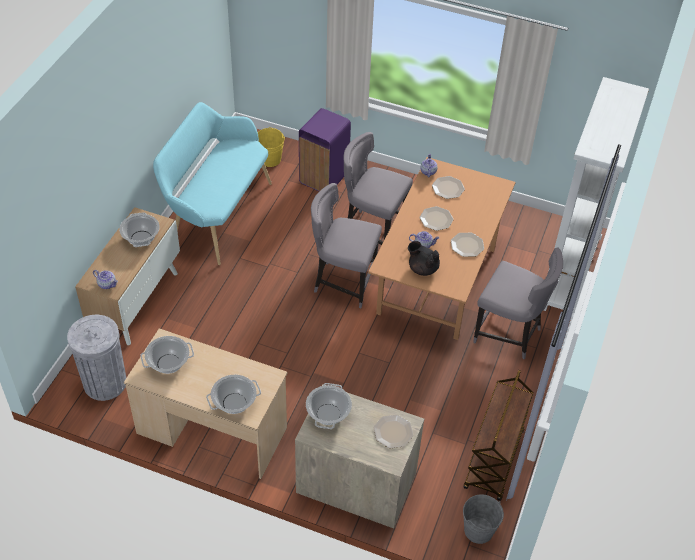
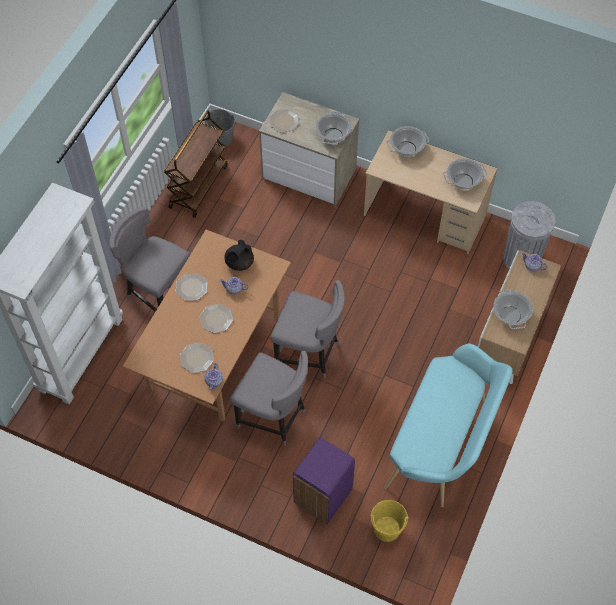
camera: 175 degrees left, 10 degrees up
(422, 268) = (239, 263): black teapot -> black teapot turned 90 degrees clockwise

